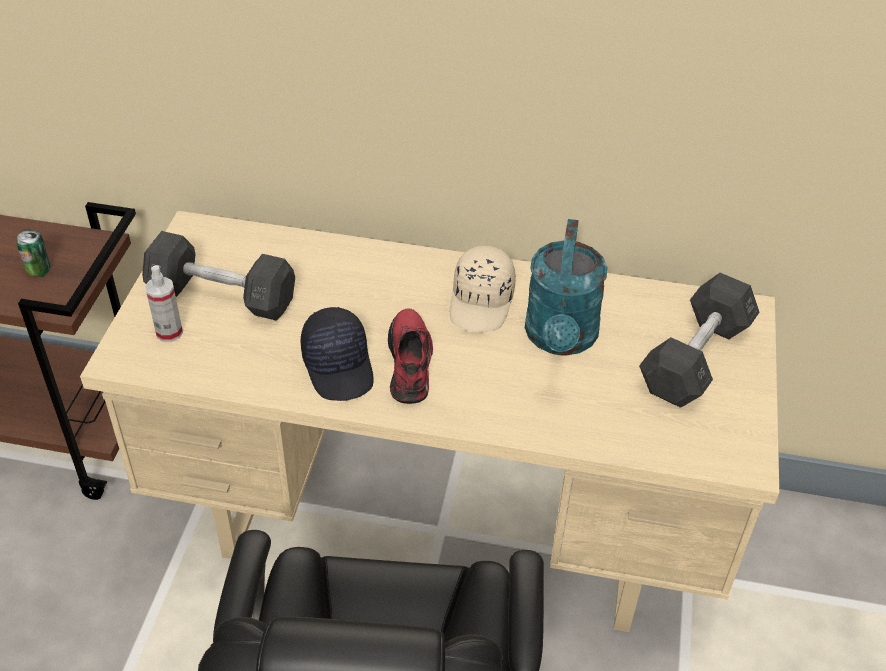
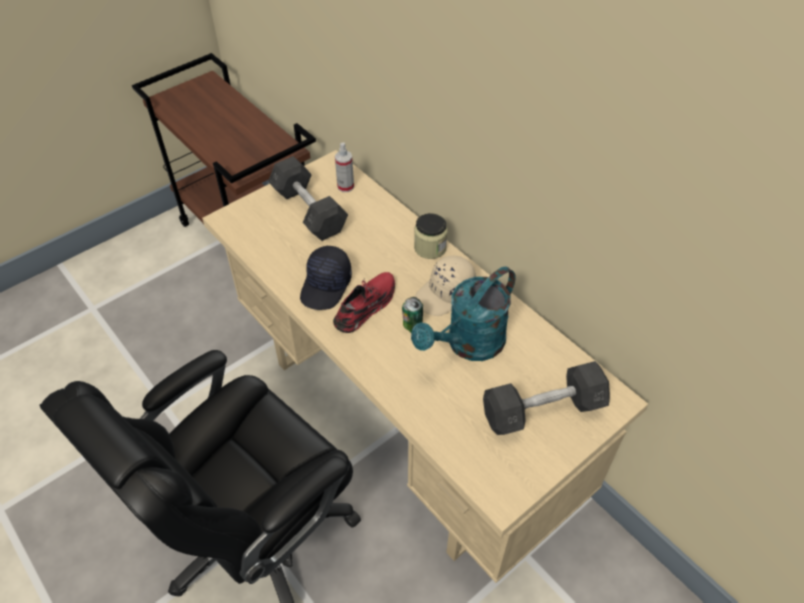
camera: 40 degrees right, 5 degrees up
(38, 271) = (248, 151): can -> can (412, 327)
(169, 332) = (263, 217): spray bottle -> spray bottle (345, 186)
(413, 263) = (430, 248): none -> jar

